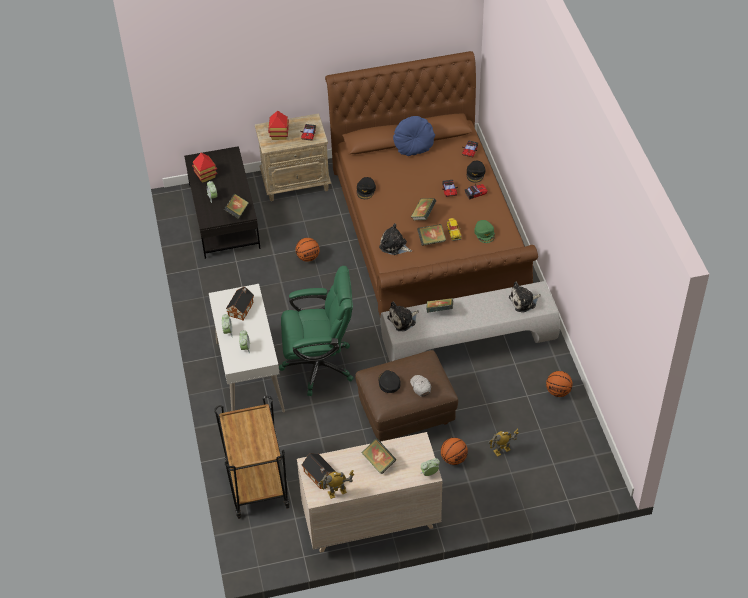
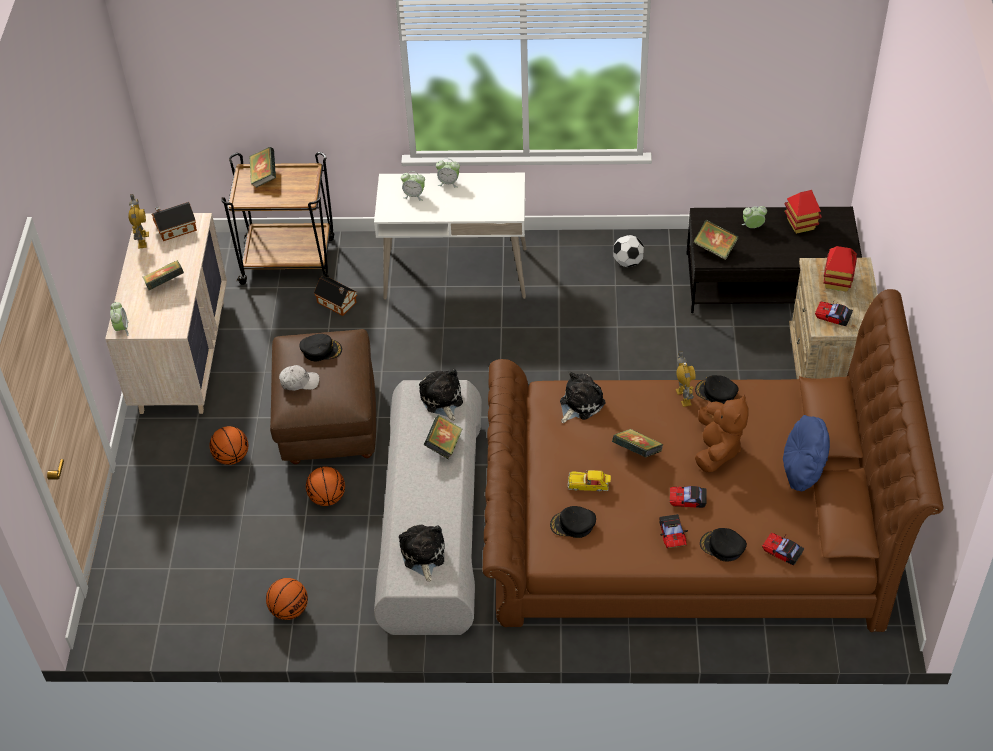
camera: 105 degrees right, 0 degrees up
(219, 286) = (628, 262): none -> football
(241, 308) = (484, 199): toy house -> toy house (337, 303)
(308, 257) = (658, 363): basketball -> basketball (327, 498)
(318, 365) = (448, 344): green office chair -> none
(409, 184) = (717, 450): none -> brown plush toy
(431, 240) = (578, 452): book -> book (264, 176)
(484, 233) = (573, 525): green cap -> black cap
(502, 451) = (218, 513): toy robot -> toy robot (683, 397)

